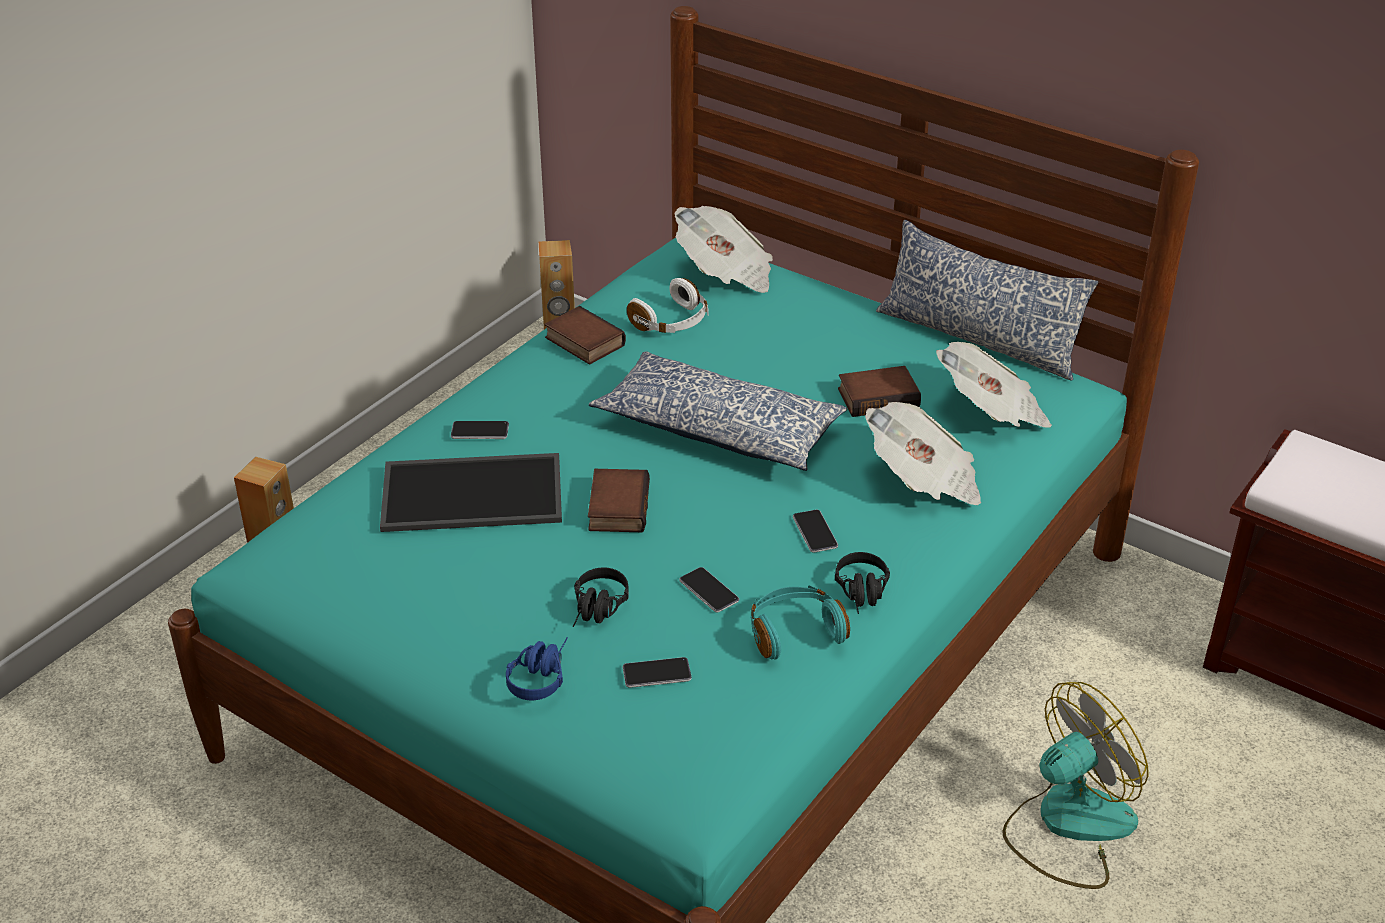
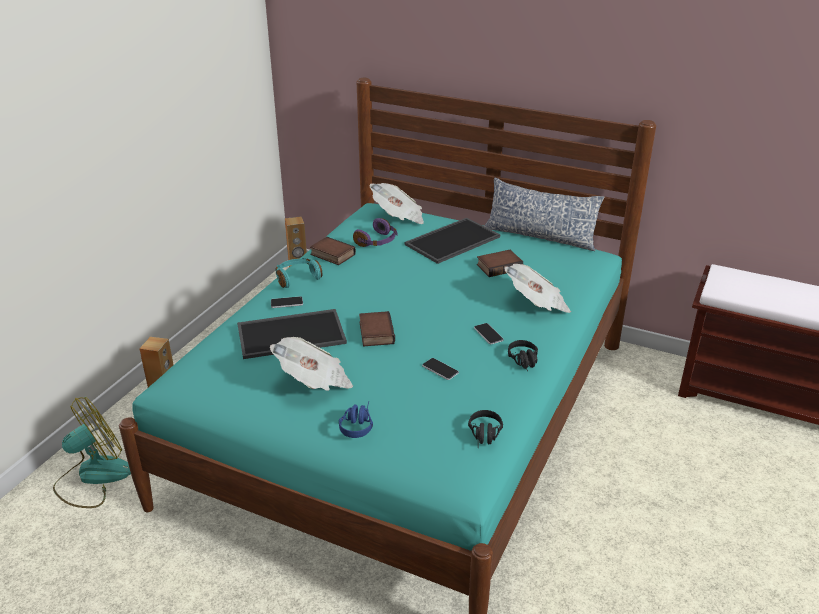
camera: 10 degrees left, 5 degrees down
(598, 611) = (380, 386): black headphones -> black headphones (485, 437)
(657, 674) = (424, 415): phone -> none
(672, 322) = (377, 241): white headphones -> purple headphones
(718, 429) = (419, 289): pillow -> none
(794, 632) = (494, 385): turquoise headphones -> turquoise headphones (297, 278)
(809, 336) = (453, 241): none -> tray
(992, 412) = (560, 269): newspaper -> newspaper (314, 381)
(1068, 825) = (636, 483): fan -> fan (93, 477)

